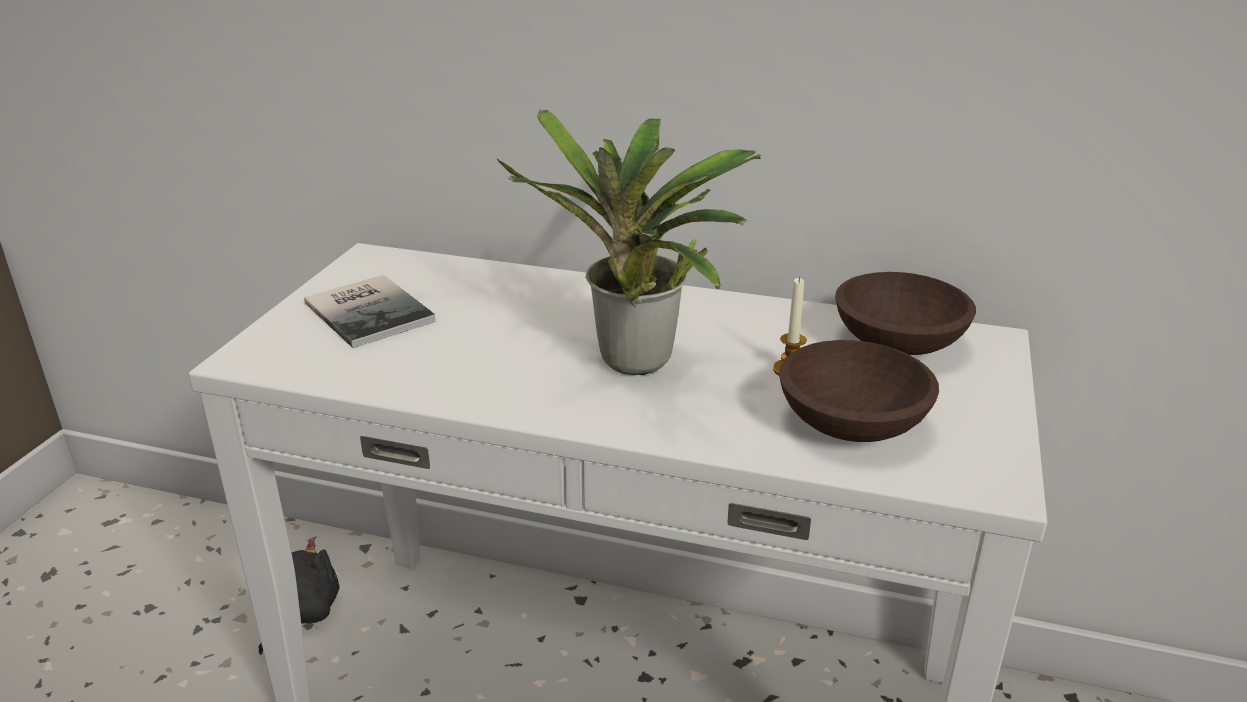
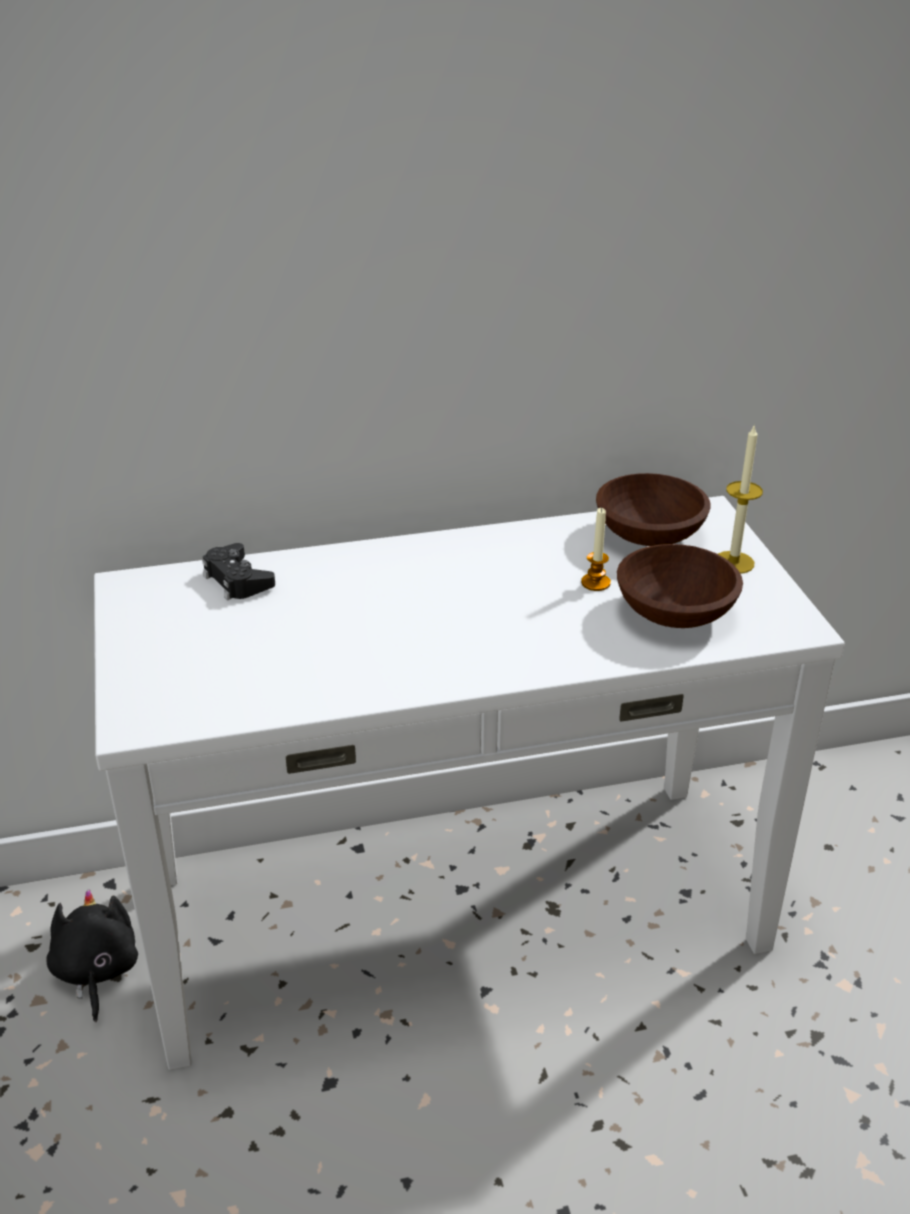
camera: 30 degrees left, 5 degrees up
(371, 310) = (197, 638): book -> none
(457, 276) = (237, 580): none -> black game controller
(635, 367) = (480, 618): potted plant -> none
(975, 395) = (733, 562): none -> candle

